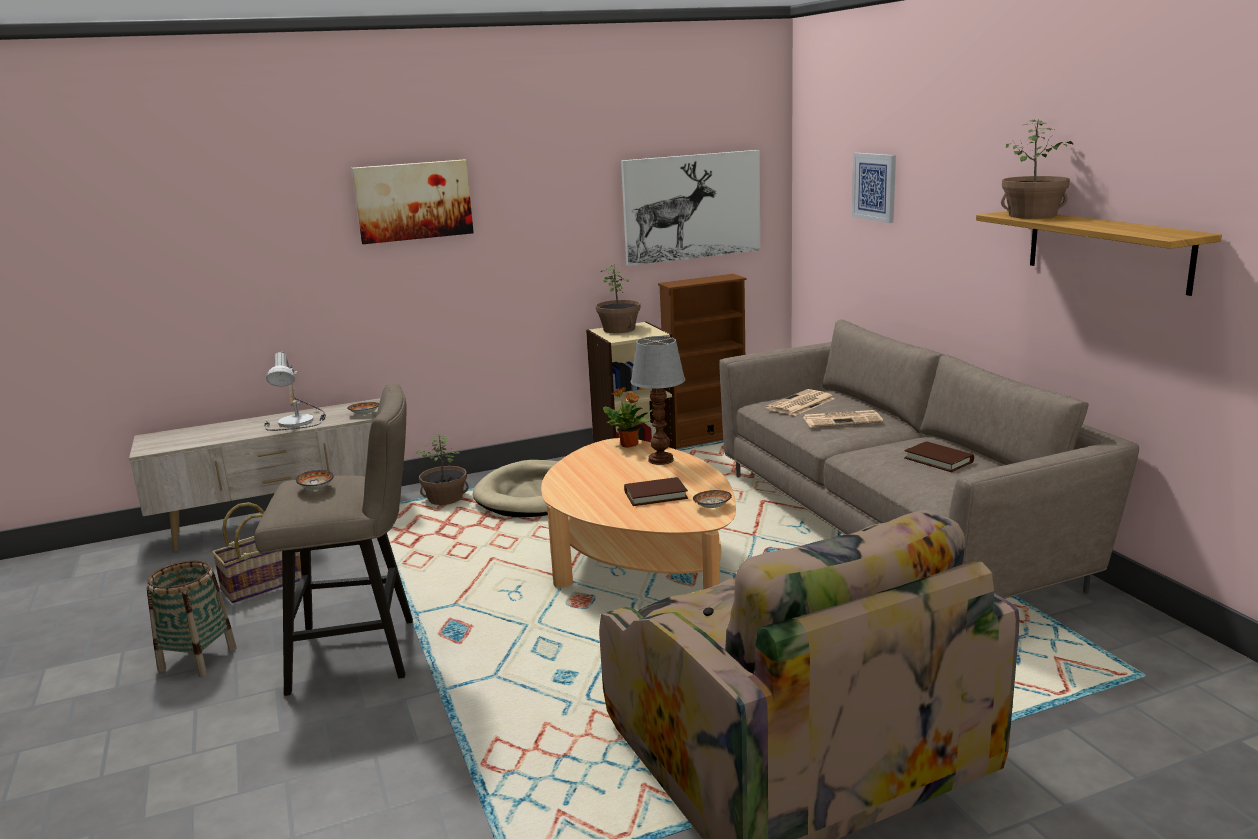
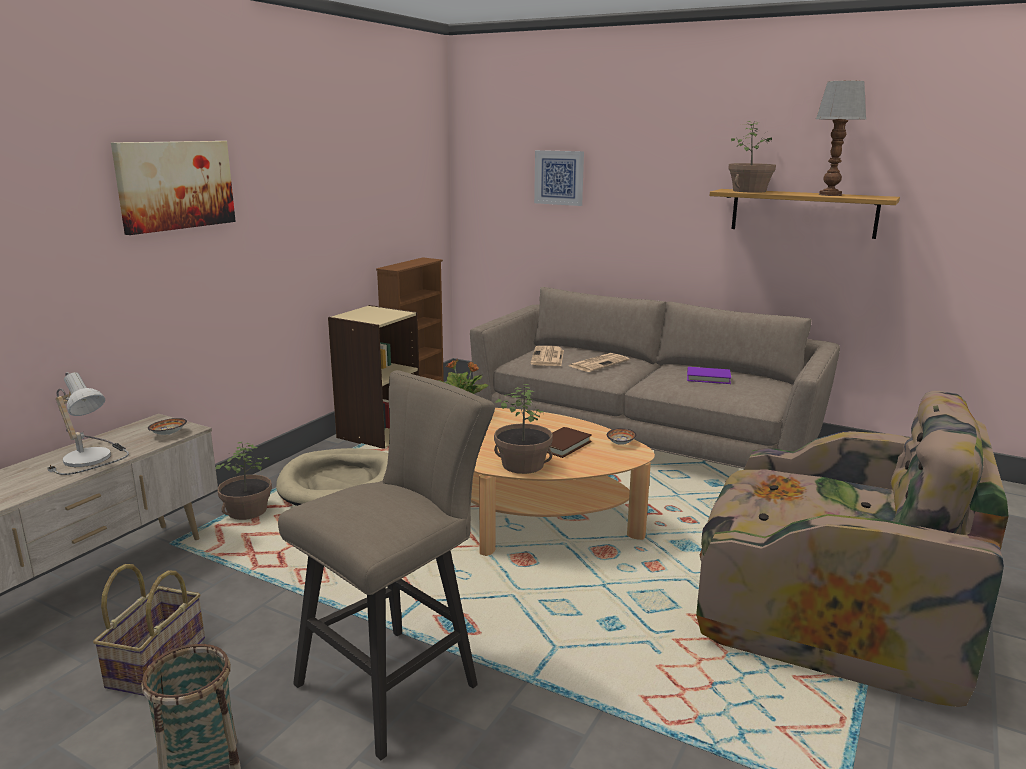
camera: 40 degrees left, 0 degrees up
(315, 489) = (370, 505): bowl -> none
(619, 329) = (360, 313): potted plant -> potted plant (523, 464)
(662, 460) = (513, 418): table lamp -> table lamp (830, 195)
(692, 207) = (393, 197): picture -> none
(938, 460) = (708, 378): brown book -> purple book

